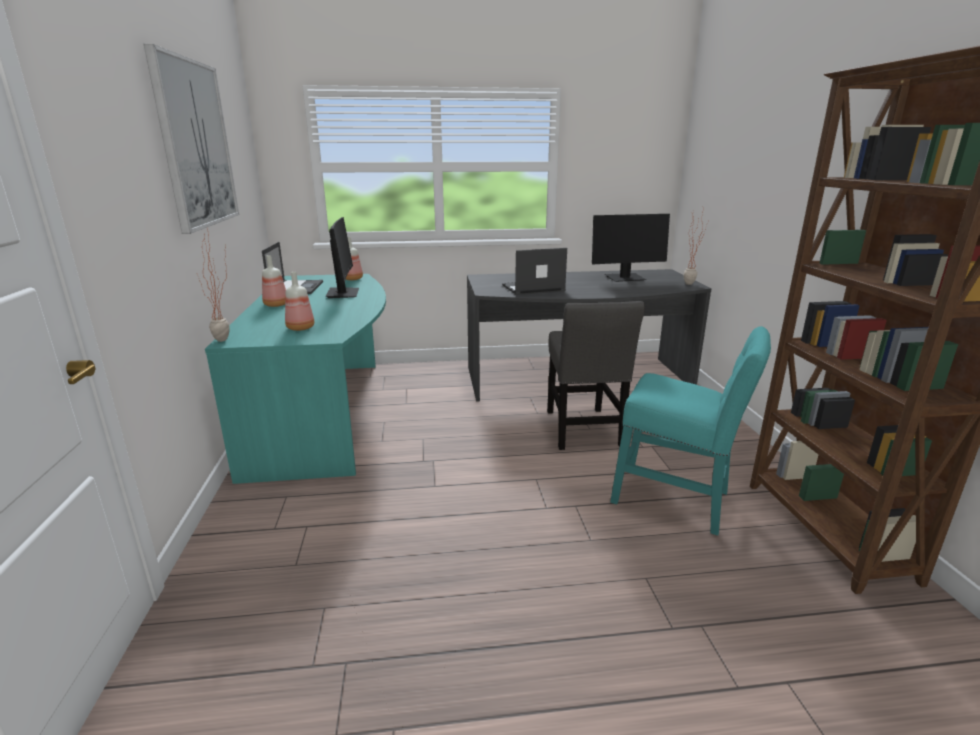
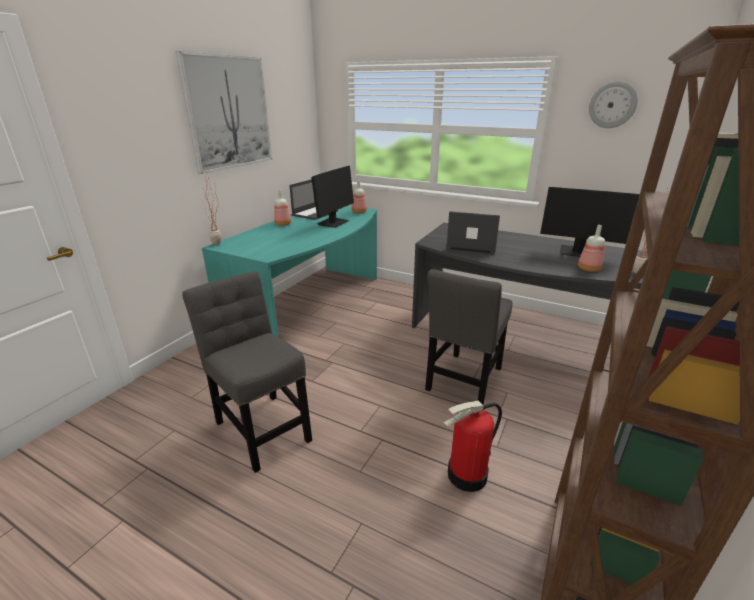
camera: 35 degrees right, 5 degrees up
(300, 328) = (265, 245): bottle -> bottle (588, 269)
(437, 552) = (261, 427): none -> grey chair
(615, 136) = (612, 105): none -> wall clock
(677, 500) = (467, 475): turquoise chair -> fire extinguisher

